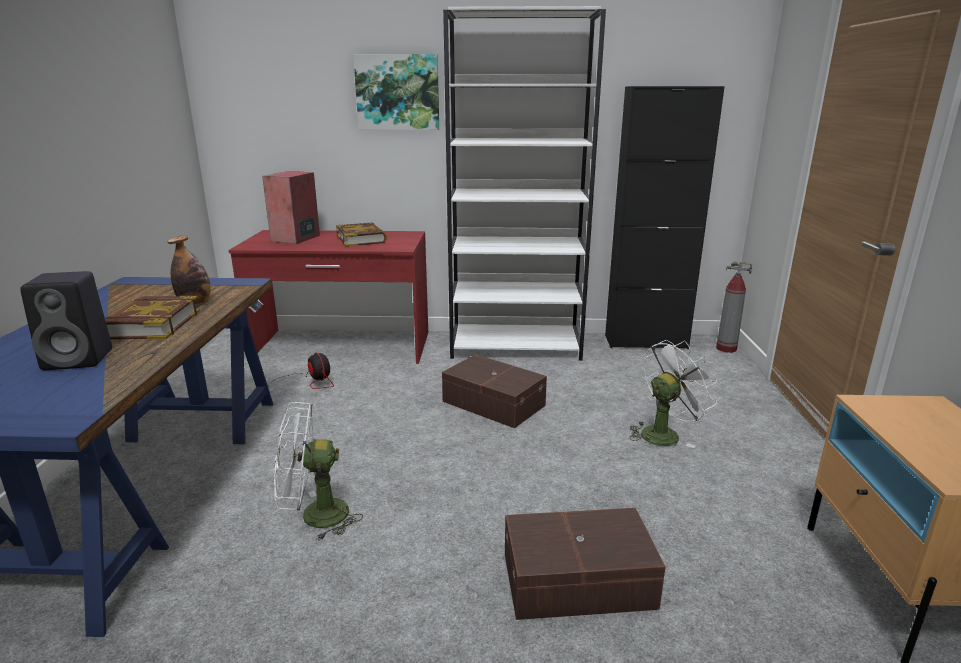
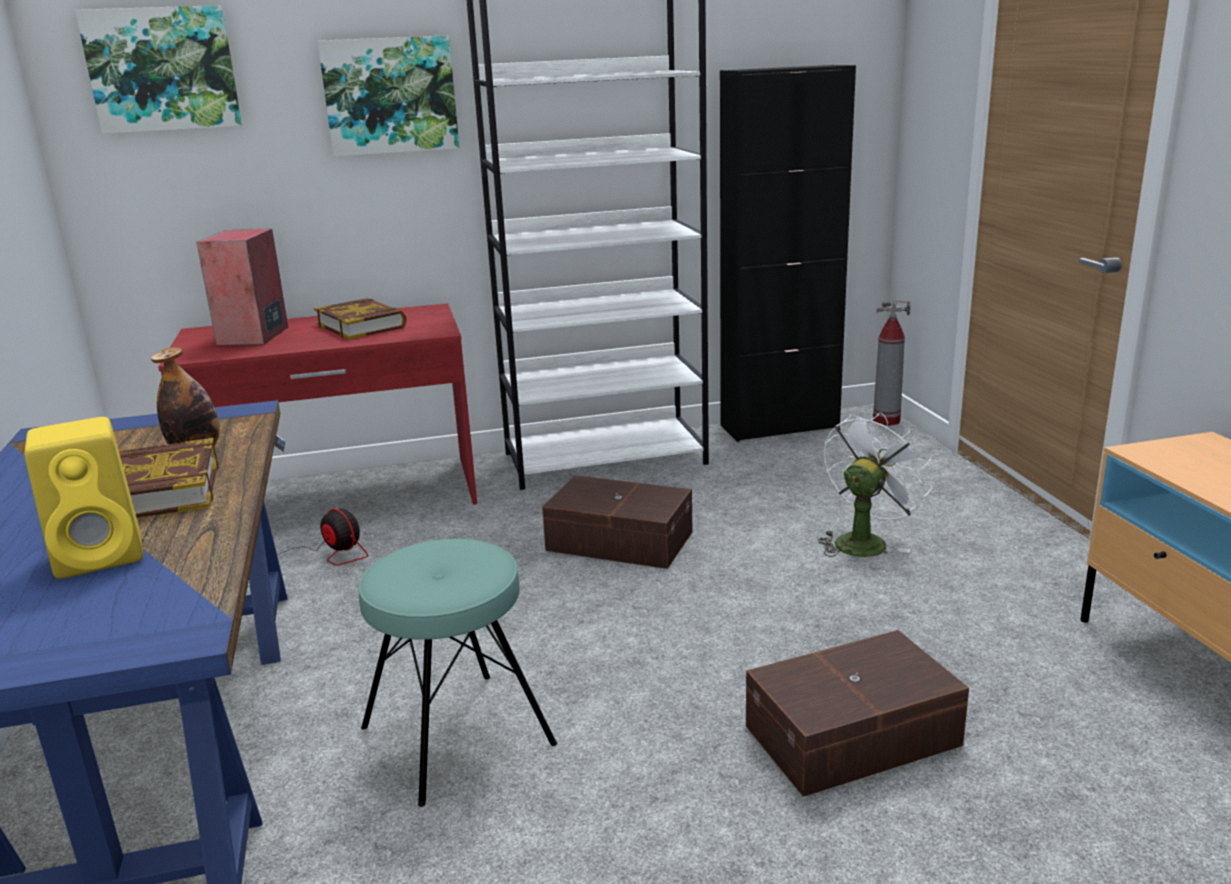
camera: 15 degrees left, 0 degrees up
(80, 359) = (103, 555): black speaker -> yellow speaker
(261, 68) = (162, 69): none -> picture
(314, 517) = (457, 736): white fan -> turquoise stool

